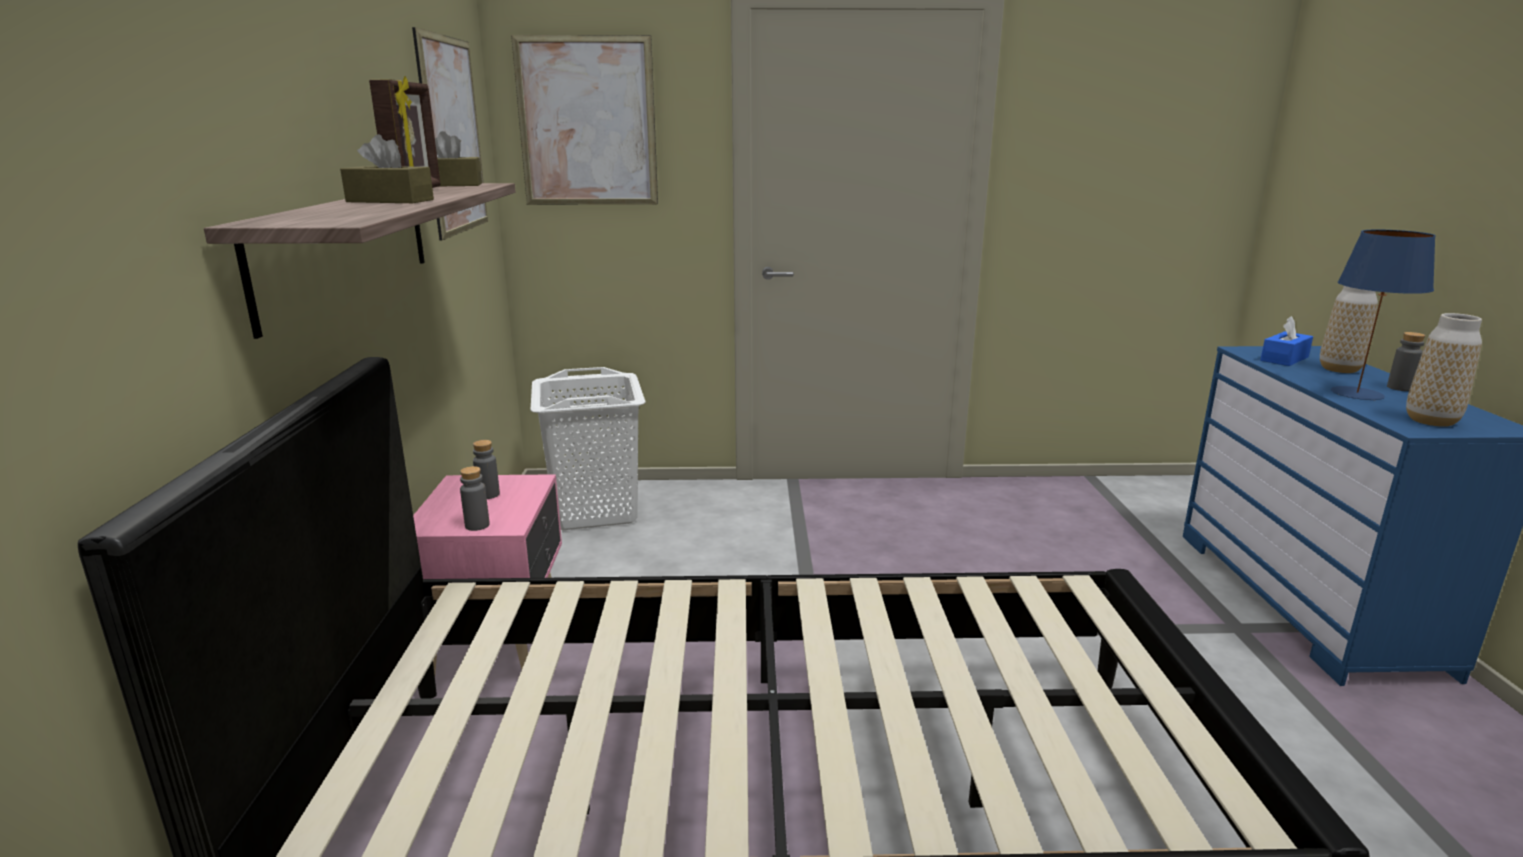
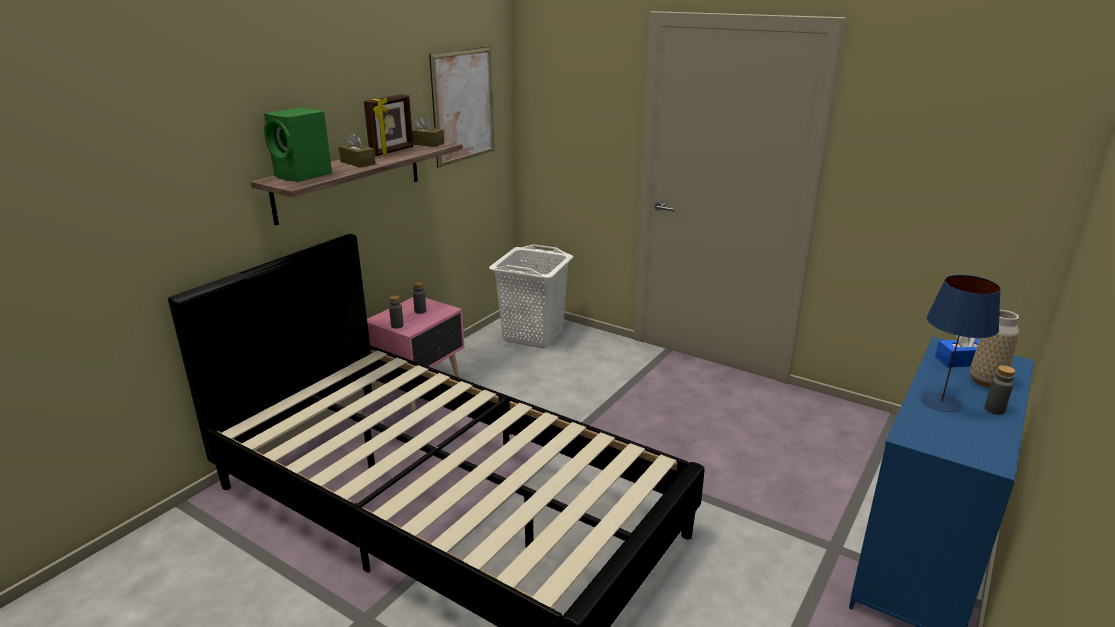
camera: 35 degrees right, 5 degrees up
(322, 215) = (304, 175): none -> green speaker
(587, 122) = (562, 93): picture -> none
(1431, 421) = (940, 437): vase -> none

